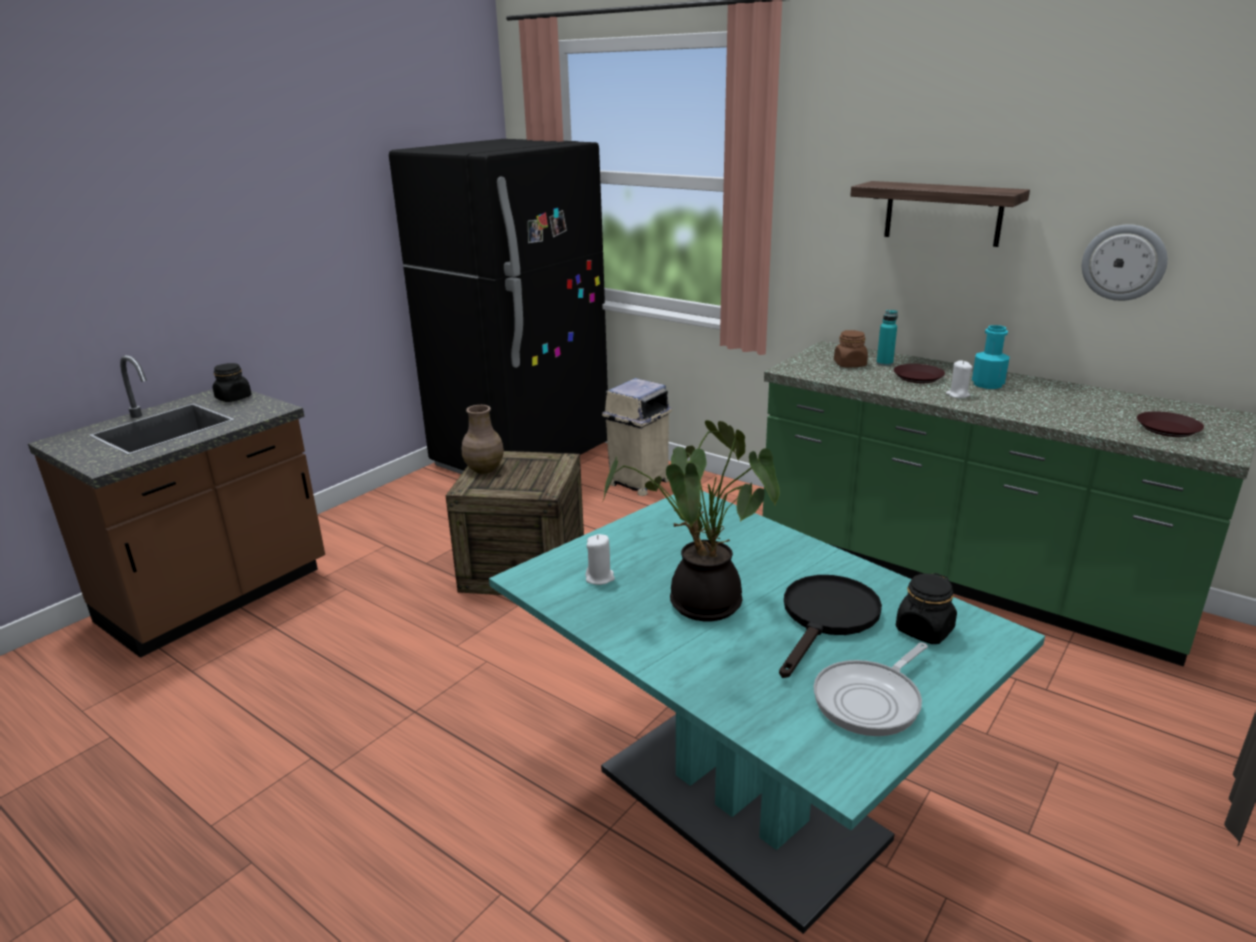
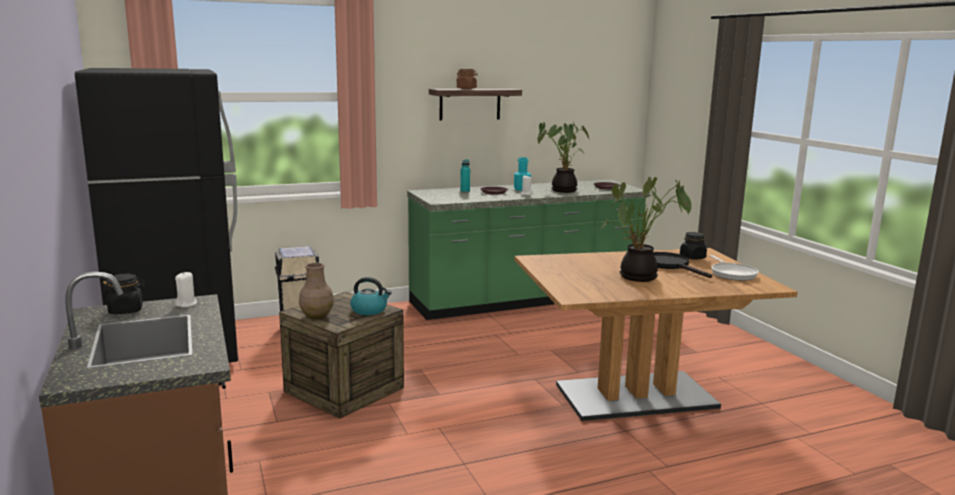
camera: 60 degrees left, 10 degrees down
(531, 485) = (369, 310): none -> kettle
(600, 578) = (591, 286): white candle -> white candle (186, 304)
(739, 804) = (635, 396): turquoise dining table -> brown dining table
(850, 364) = (454, 195): brown jar -> brown jar (466, 89)
(1050, 407) = (561, 190): none -> potted plant
(1124, 262) = (553, 120): wall clock -> none

